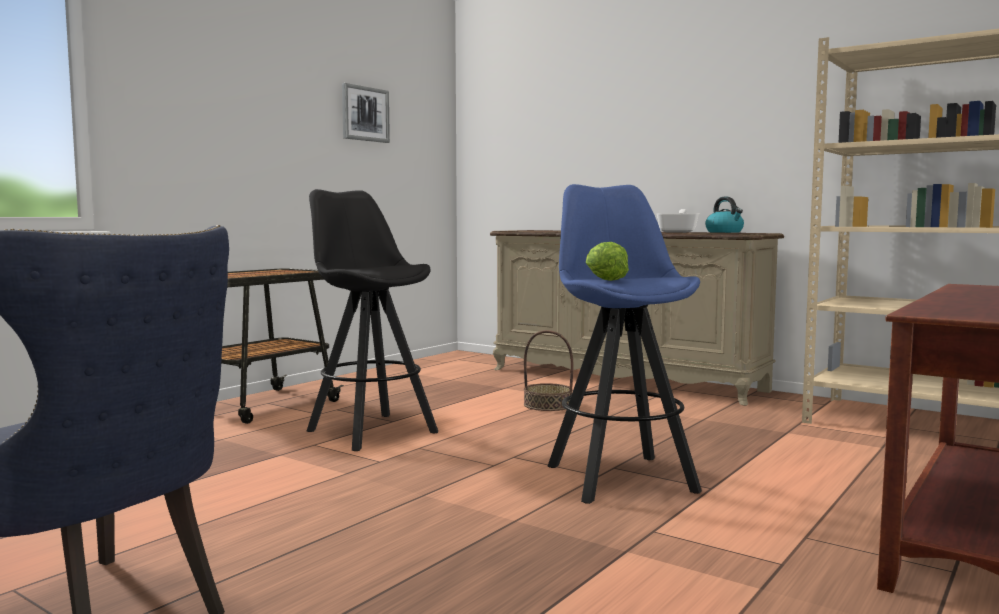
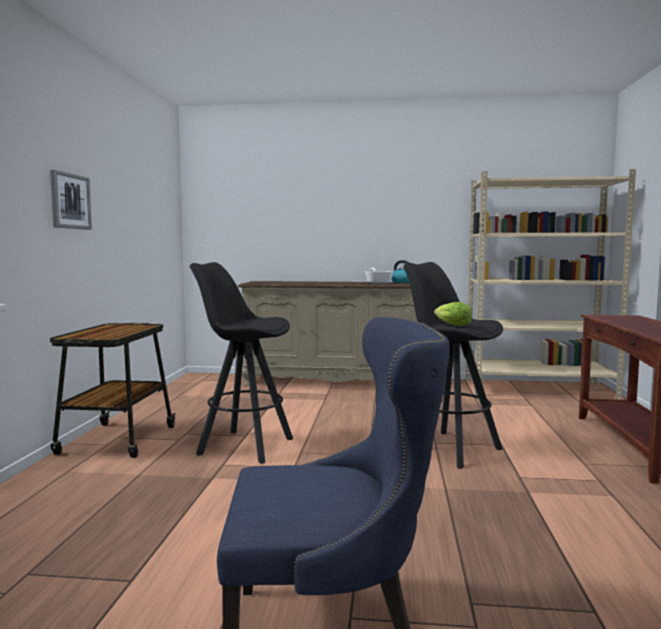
camera: 30 degrees left, 0 degrees up
(365, 114) = (140, 193): picture -> picture (70, 201)
(547, 405) = (325, 407): basket -> none
(619, 477) = (448, 448): blue stool -> black stool

